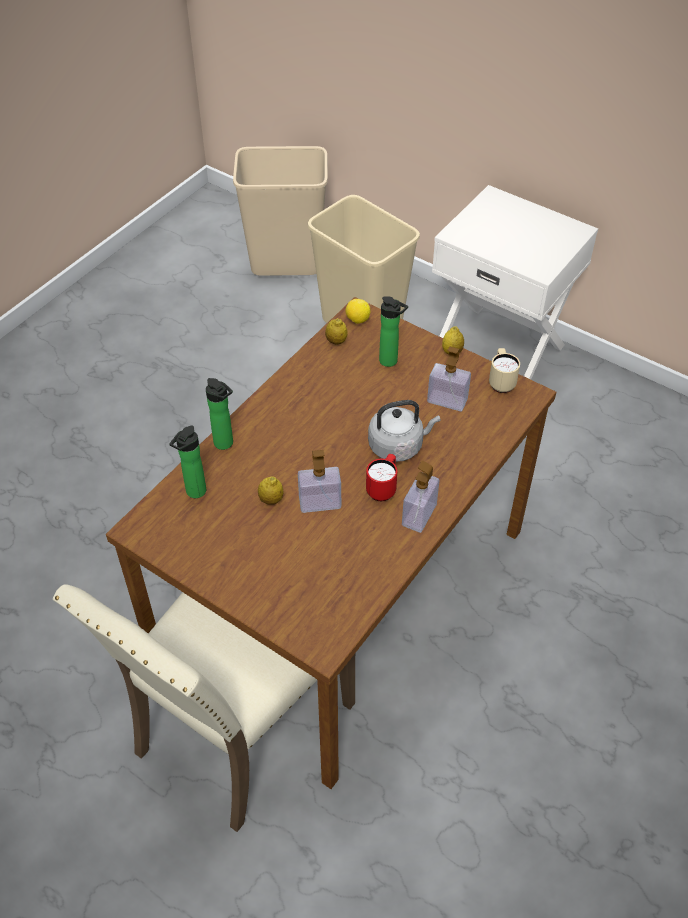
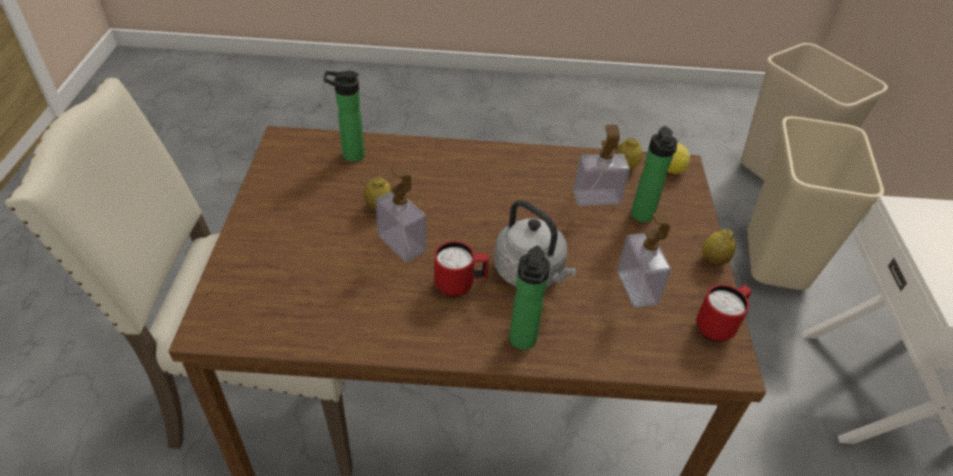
camera: 55 degrees right, 5 degrees down
(225, 444) = (423, 150): bottle -> bottle (522, 342)
(419, 515) = (446, 333): soap dispenser -> soap dispenser (596, 197)
(501, 382) = (718, 326): beige mug -> red mug

